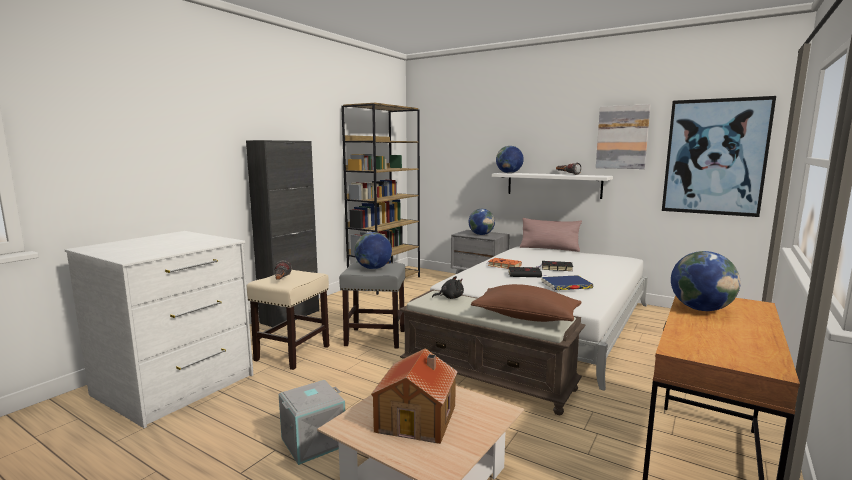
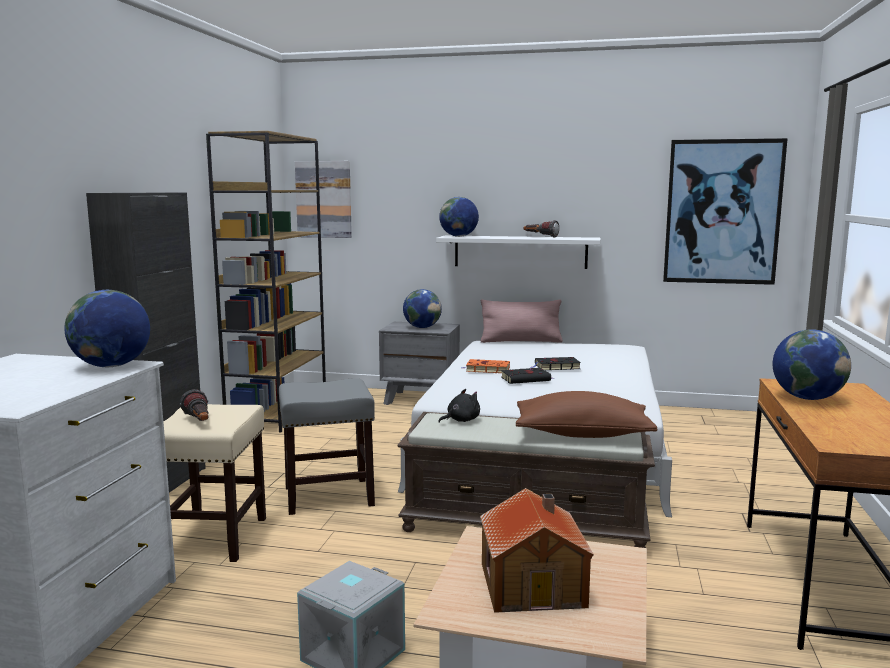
camera: 20 degrees left, 0 degrees up
(373, 268) = (325, 389): globe -> globe (111, 366)
(566, 285) = (589, 388): blue book -> none
(622, 137) = (610, 186): picture -> picture (324, 199)

